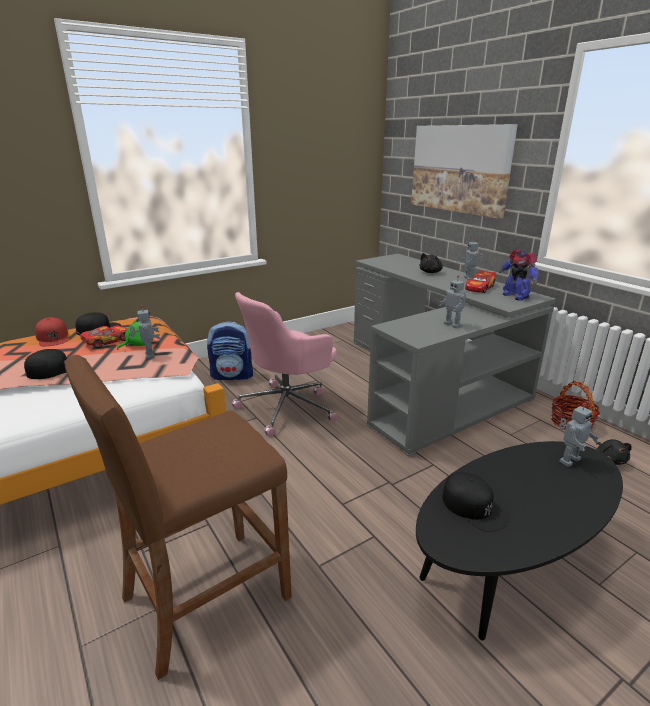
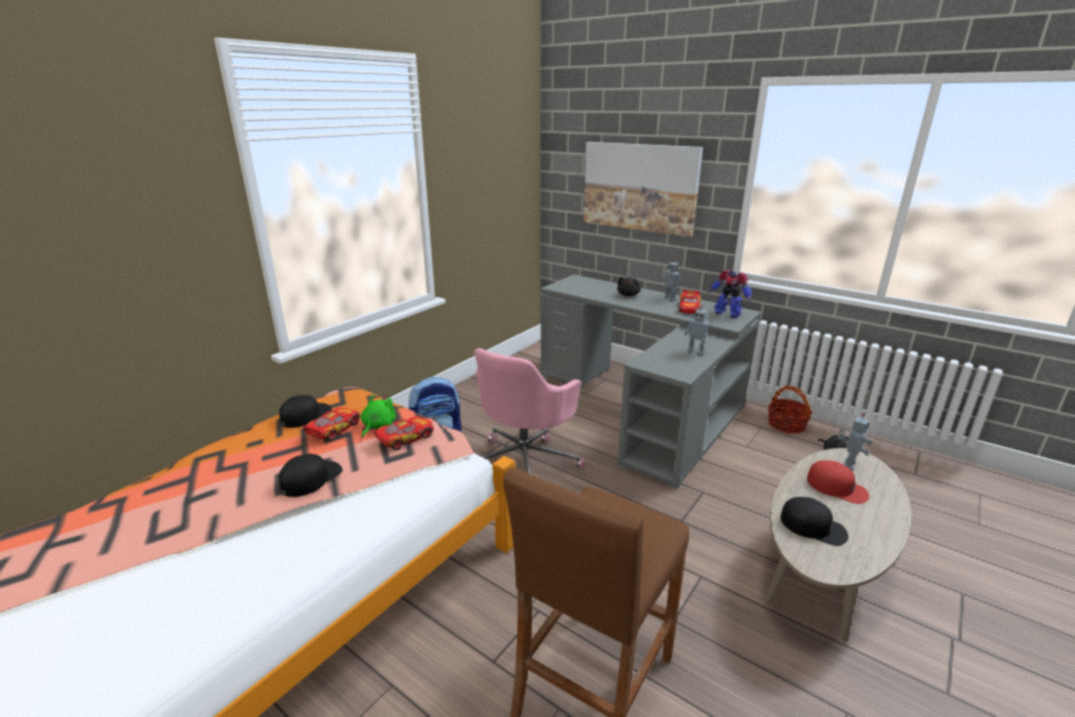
camera: 20 degrees left, 0 degrees up
(53, 338) = (257, 437): red cap -> red cap (837, 487)
(149, 355) = (405, 438): toy robot -> toy car
(509, 564) = (822, 569): black coffee table -> beige coffee table

